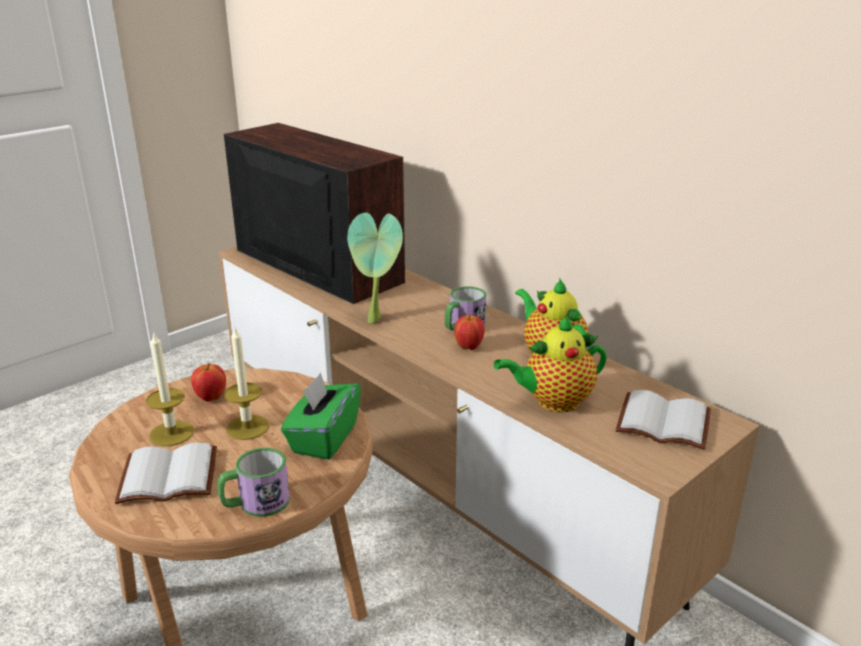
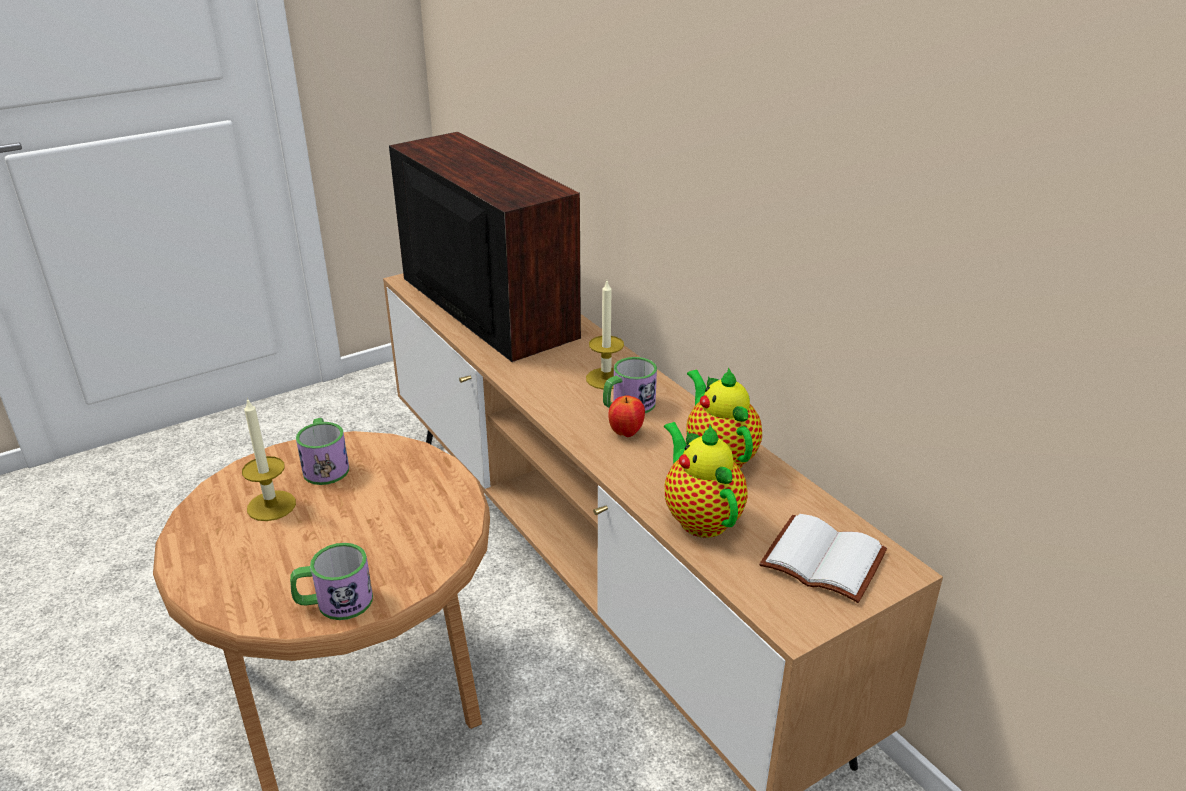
camera: 10 degrees right, 5 degrees up
(171, 475) = (256, 556): white book -> none
(211, 398) = (325, 466): apple -> mug
(247, 427) = (353, 507): candle -> candle (606, 378)
(323, 438) = (431, 530): green tissue box -> none
(377, 321) = (531, 387): potted plant -> none
(553, 402) = (700, 517): teapot -> teapot turned 75 degrees clockwise

